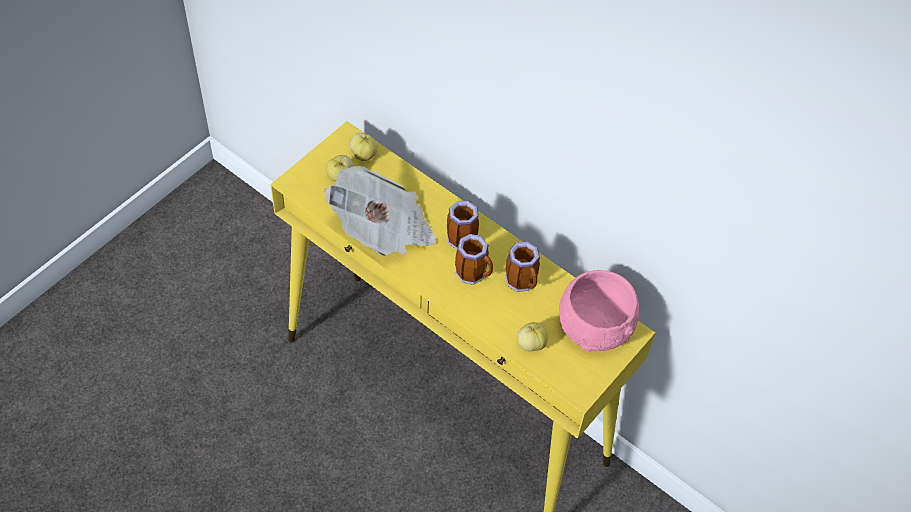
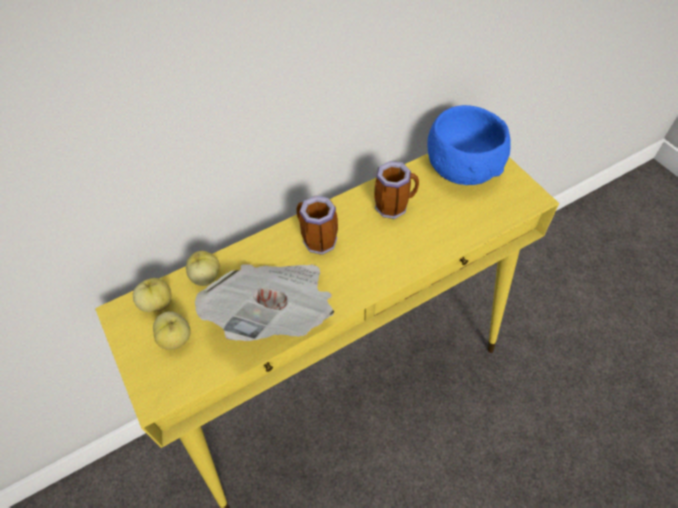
camera: 65 degrees left, 0 degrees up
(473, 273) = (368, 243): mug -> none
(531, 344) = (470, 220): apple -> apple (205, 277)
(595, 327) = (463, 166): pink bowl -> blue bowl

